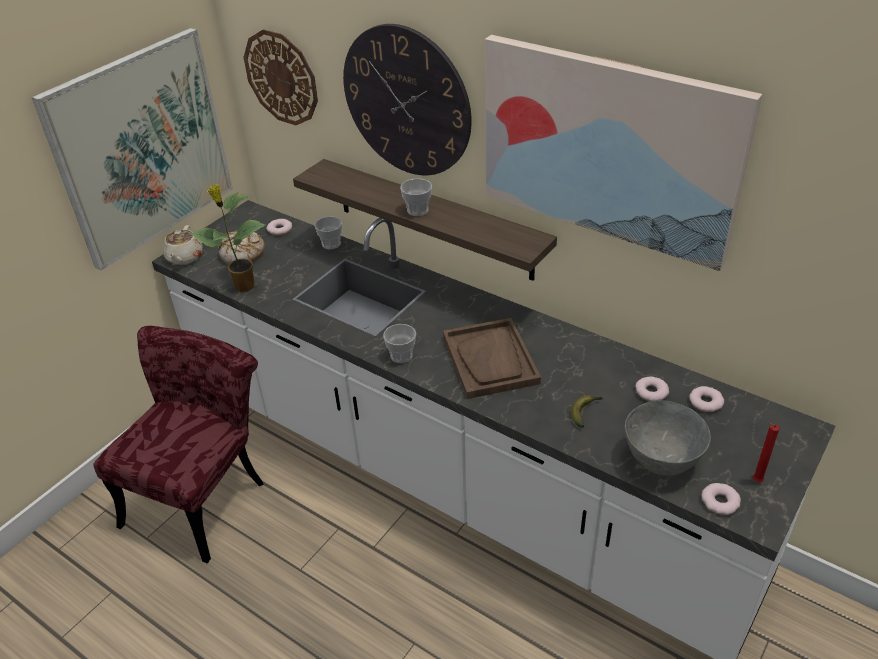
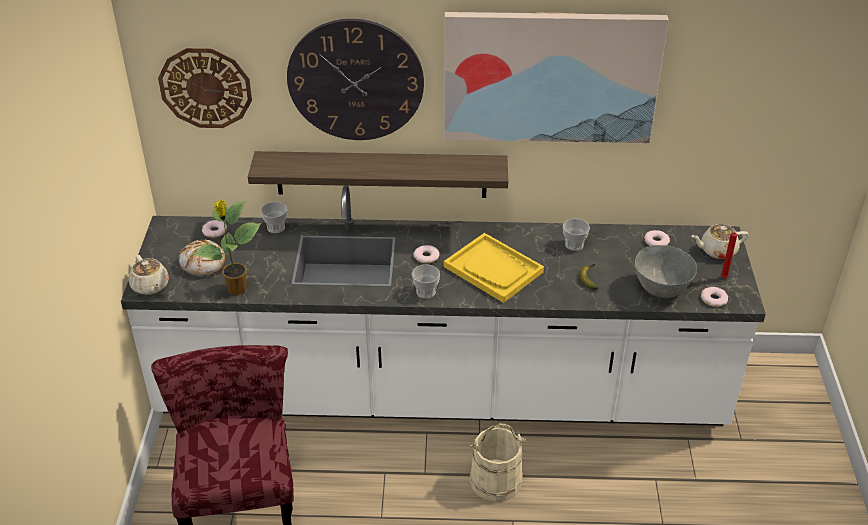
camera: 35 degrees left, 0 degrees up
(142, 148) = (108, 190): picture -> none
(417, 210) = (384, 169): cup -> cup (574, 245)
(432, 591) = (495, 480): none -> beige bucket
(490, 360) = (493, 269): brown tray -> yellow tray
(651, 392) = (618, 248): donut -> donut (426, 257)
(777, 444) = (717, 250): none -> beige teapot

